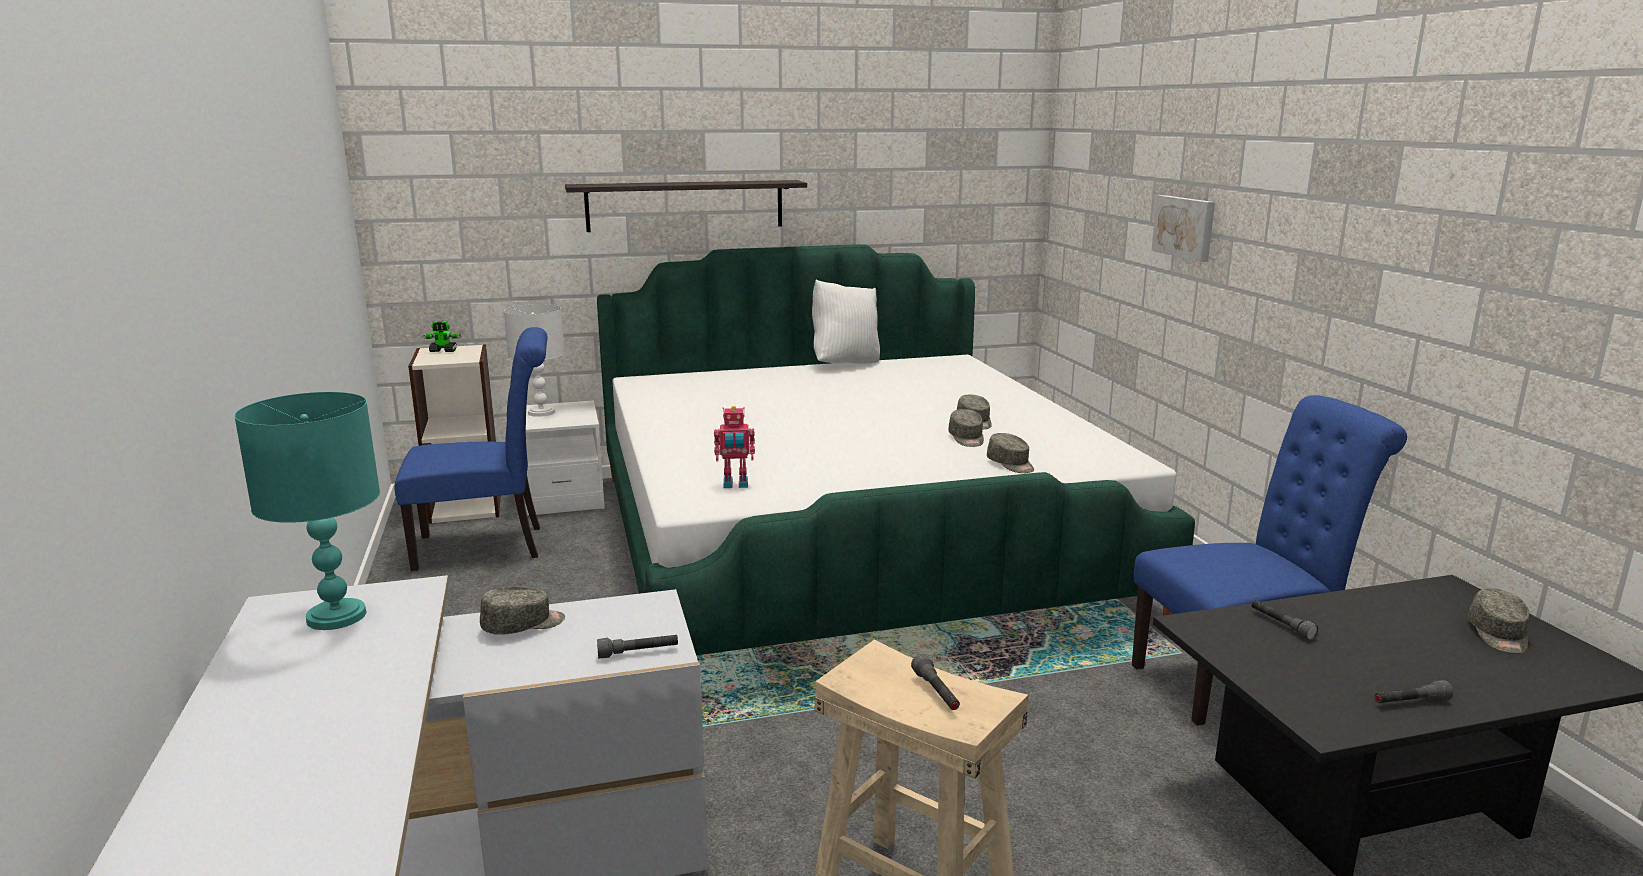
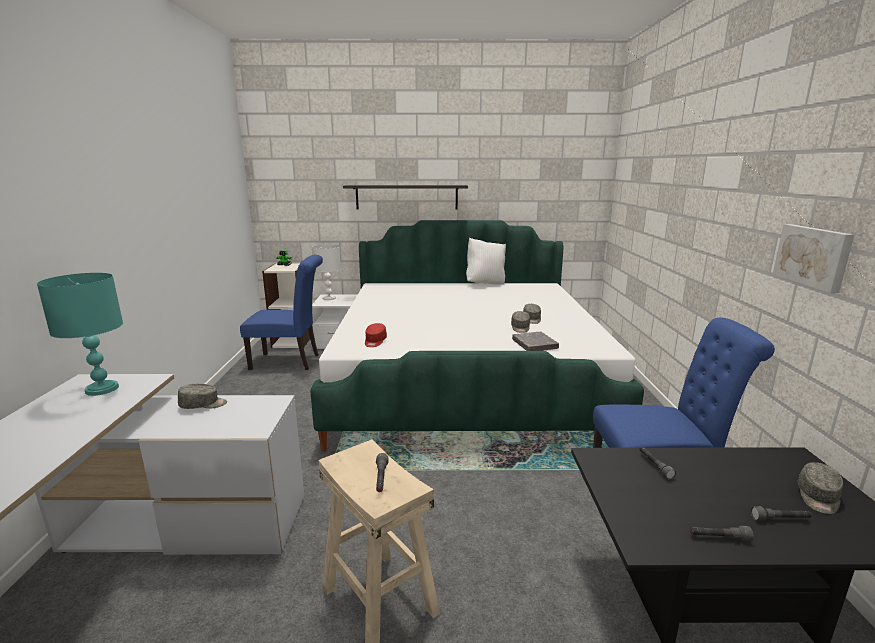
camera: 15 degrees right, 0 degrees up
(638, 653) = (242, 428): grey flashlight -> grey flashlight (780, 519)
(735, 484) = (375, 341): toy robot -> red cap
(1011, 464) = (534, 344): grey cap -> grey book
(1185, 227) = (672, 212): picture -> picture (813, 256)

